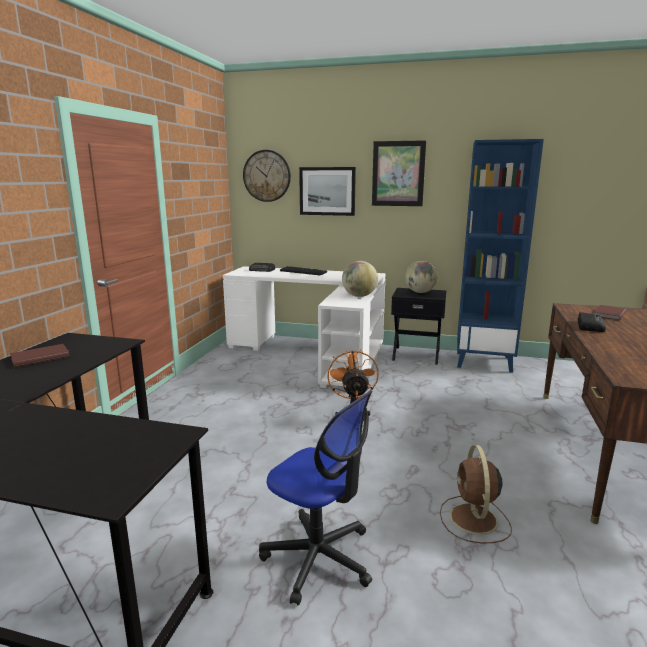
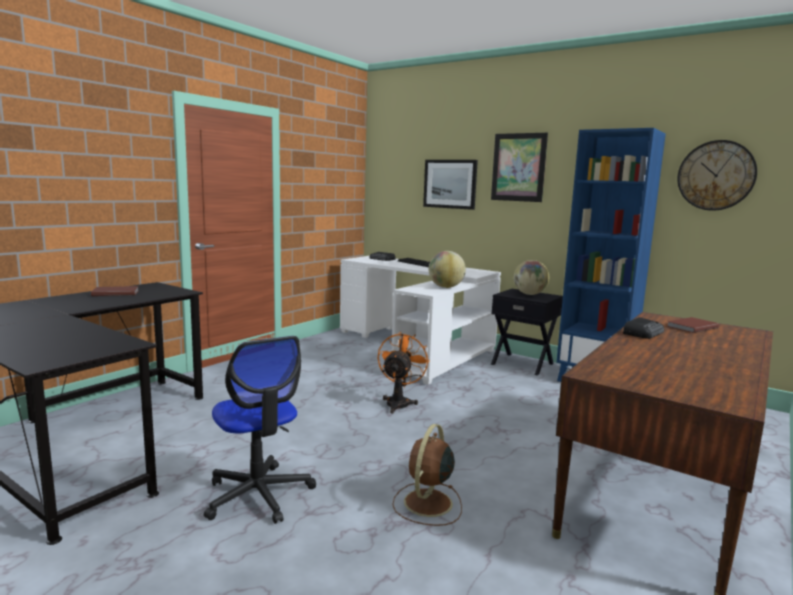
camera: 20 degrees right, 5 degrees down
(267, 176) = (397, 168): wall clock -> wall clock (716, 175)

